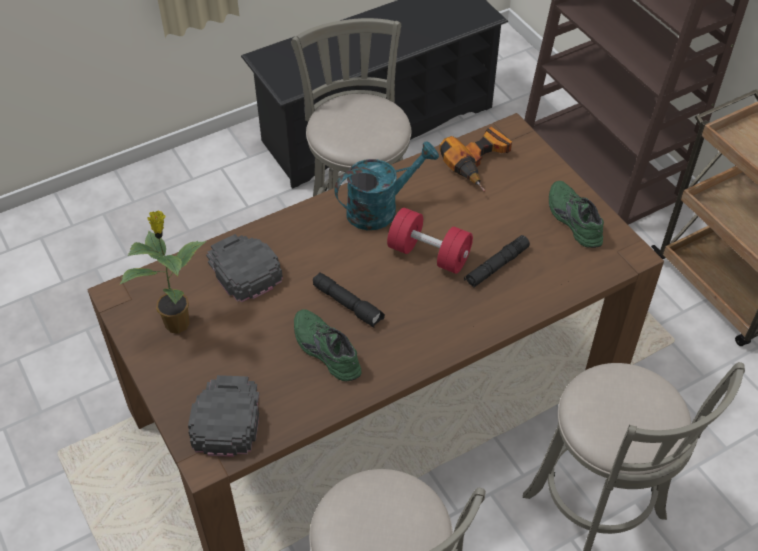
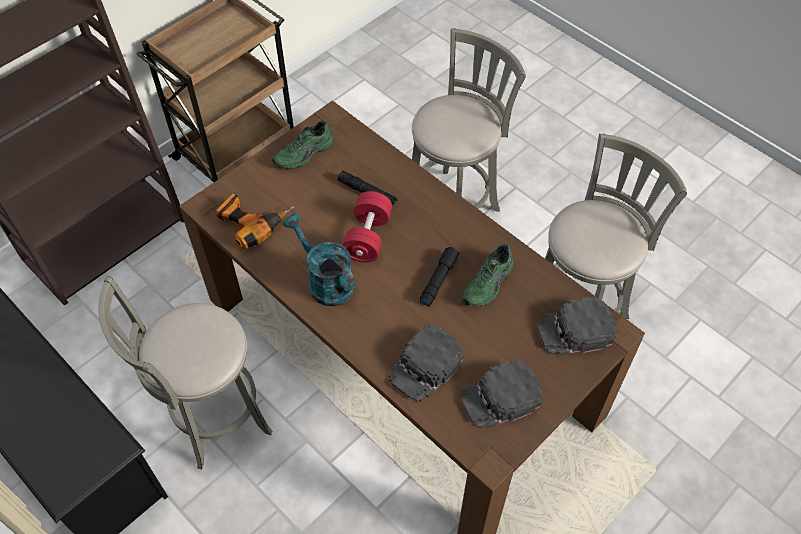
camera: 105 degrees left, 5 degrees up
(177, 322) = (501, 398): potted plant -> black cap

